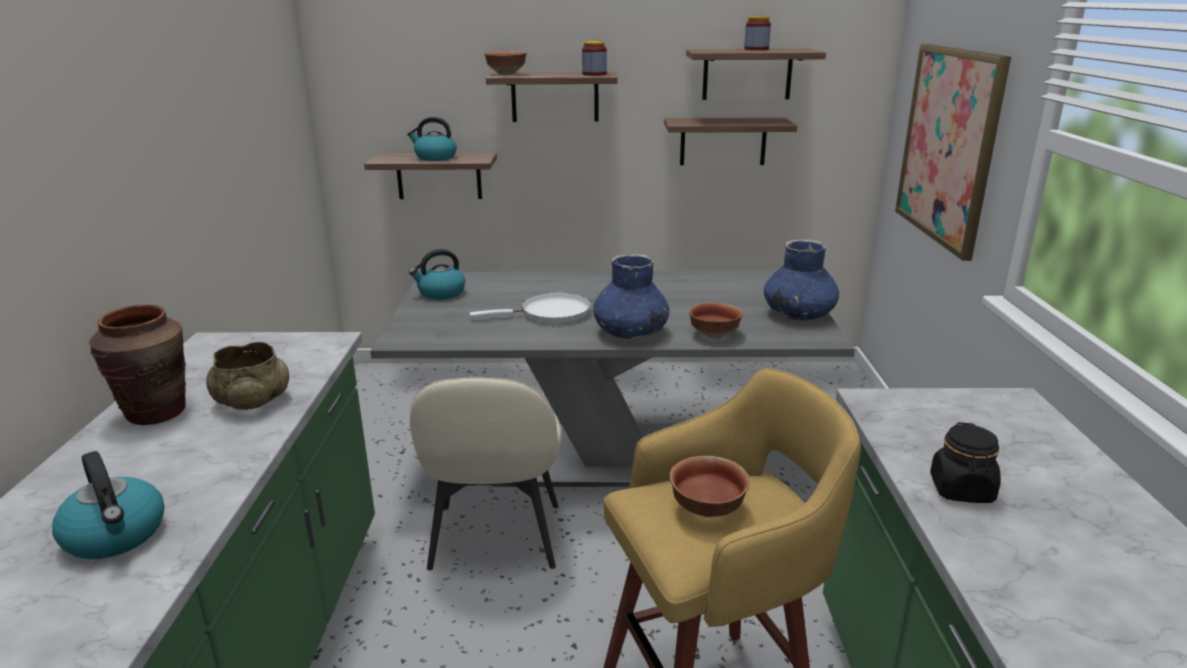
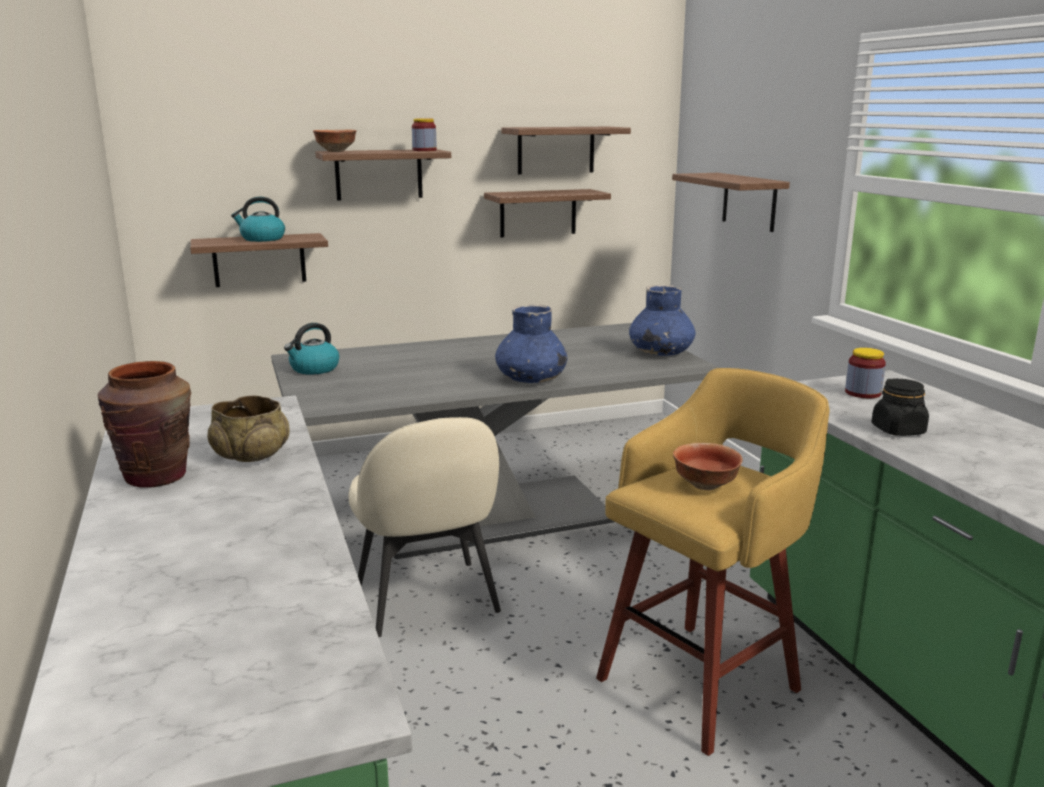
camera: 20 degrees left, 5 degrees down
(116, 536) = (243, 562): kettle -> none
(550, 313) = (442, 373): white frying pan -> none
(713, 334) = (604, 373): bowl -> none
(756, 49) = (566, 126): jar -> jar (862, 393)
(948, 145) = (749, 201): picture -> shelf

